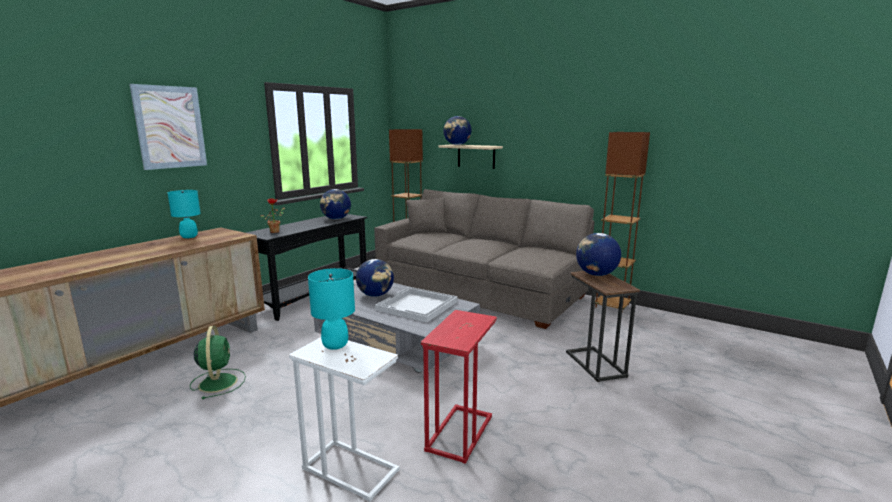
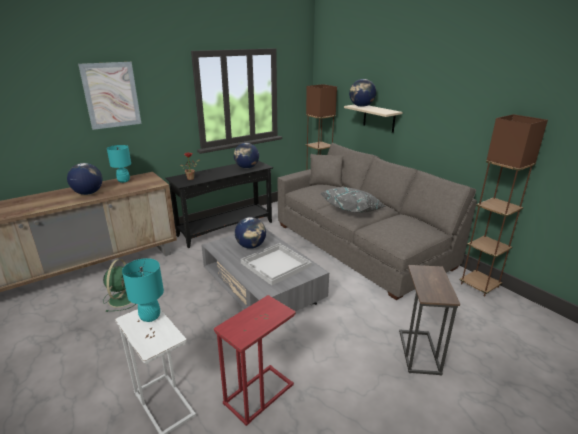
camera: 20 degrees right, 10 degrees up
(475, 247) = (353, 210): none -> grey pillow
(596, 274) = (431, 273): globe -> globe (88, 193)

